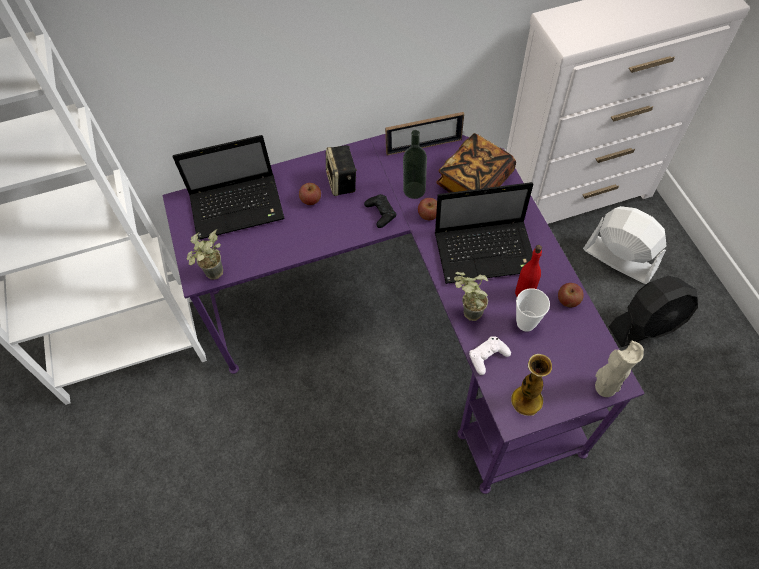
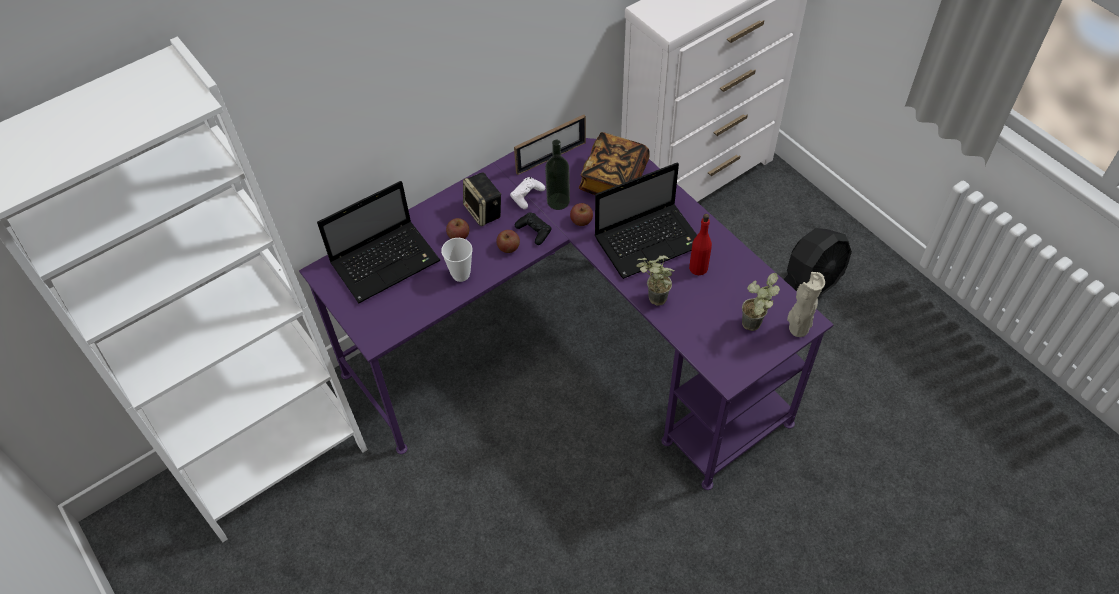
camera: 20 degrees left, 5 degrees down
(215, 277) = (392, 334): potted plant -> potted plant (754, 328)
(488, 356) = (686, 332): white game controller -> white game controller (527, 195)
(526, 323) = (709, 294): cup -> cup (461, 274)
(527, 400) = (734, 359): vase -> none
(568, 300) = (740, 263): apple -> apple (508, 247)
(619, 259) = (761, 229): white fan -> none

